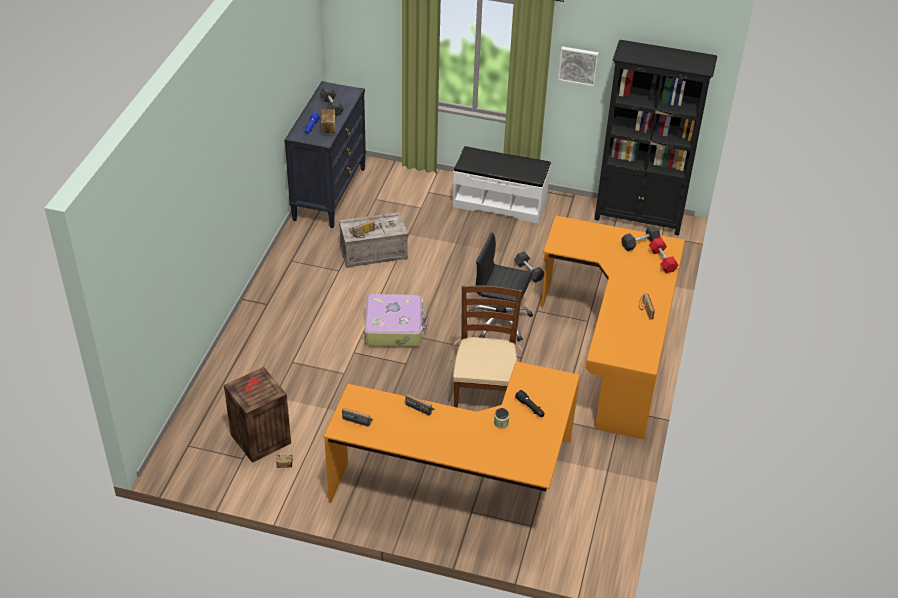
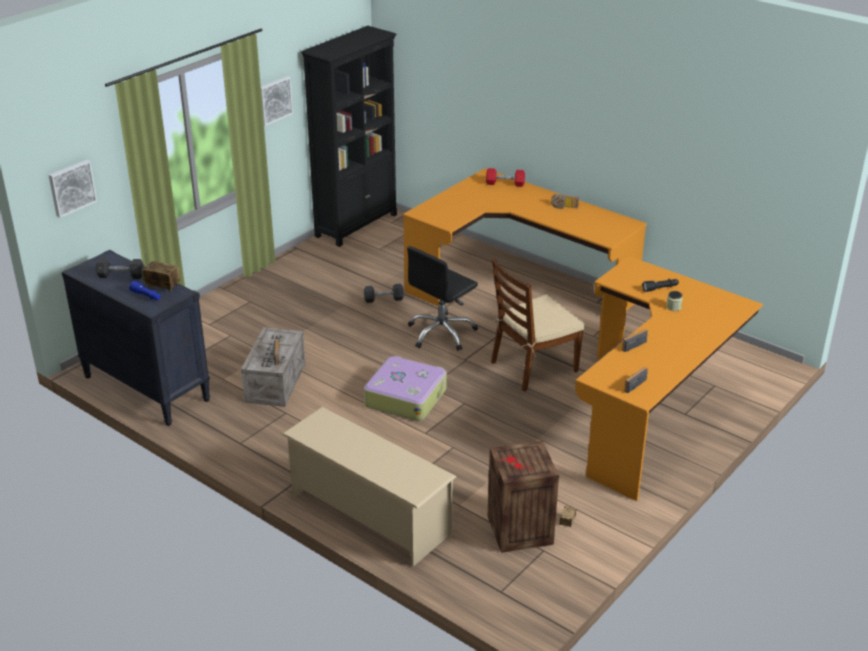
camera: 65 degrees left, 10 degrees down
(242, 352) = (369, 515): none -> beige shoe rack
(360, 31) = (71, 187): none -> picture
(484, 392) = (533, 367): brown chair -> brown chair turned 60 degrees counterclockwise
(500, 203) = (268, 288): white bench -> none
(639, 243) = (475, 187): grey dumbbell -> none

